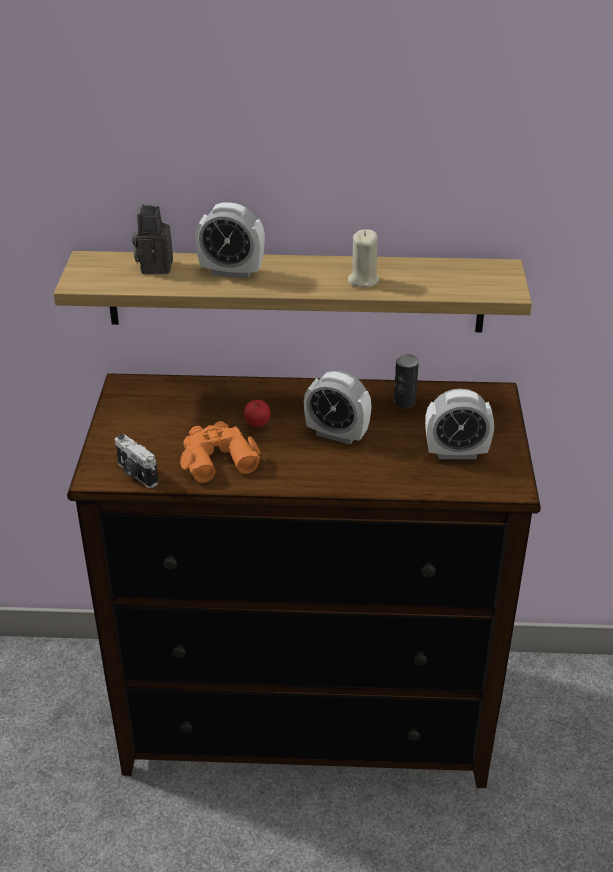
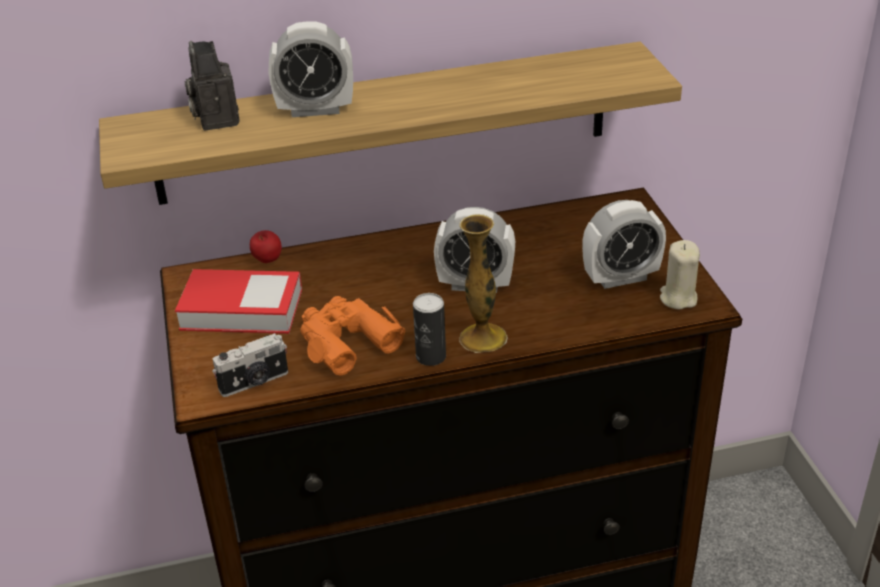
camera: 15 degrees left, 0 degrees up
(136, 474) = (254, 382): camera -> camera turned 60 degrees counterclockwise
(151, 417) = (241, 309): none -> book
(257, 425) = (376, 293): apple -> apple (267, 261)
(322, 477) = (483, 338): none -> vase
(363, 280) = (478, 93): beige candle -> beige candle (678, 298)
(404, 402) = (533, 232): can -> can (431, 356)

